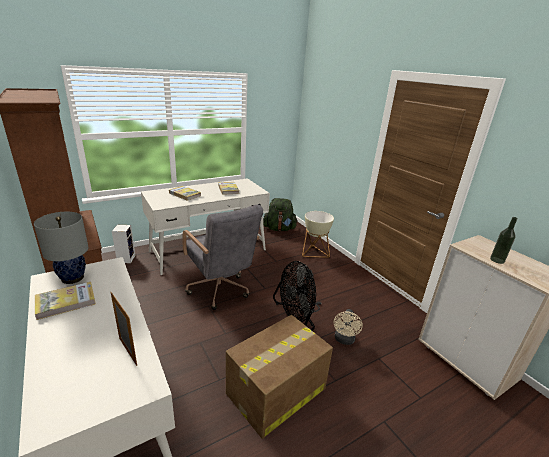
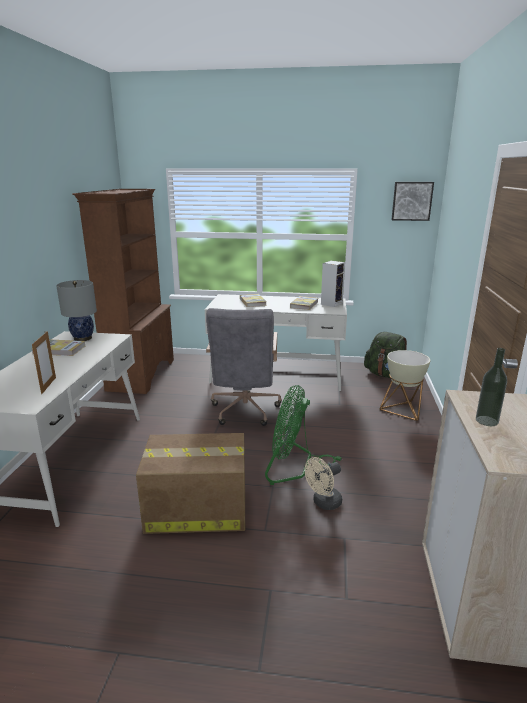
camera: 40 degrees right, 5 degrees down
(126, 258) = (196, 362): speaker -> speaker (331, 303)
(283, 99) = (411, 201): none -> picture
(298, 318) = (296, 462): black fan -> green fan

